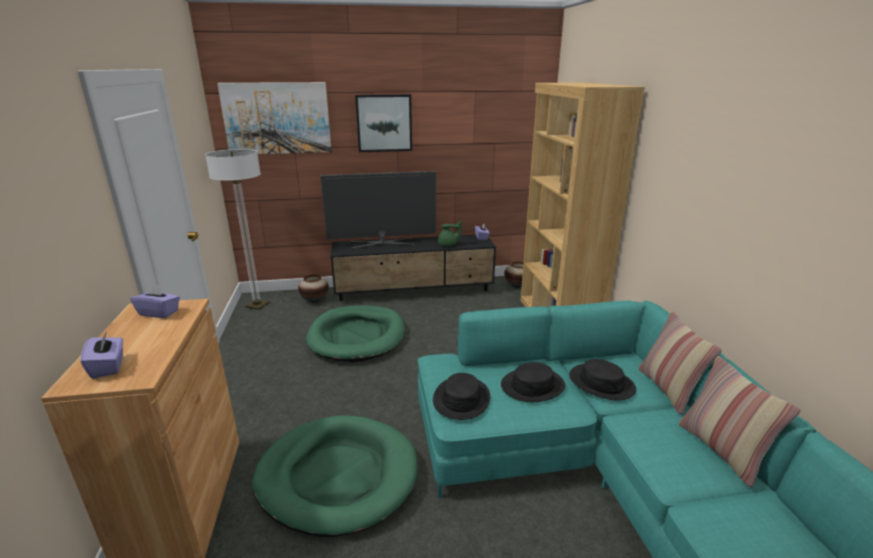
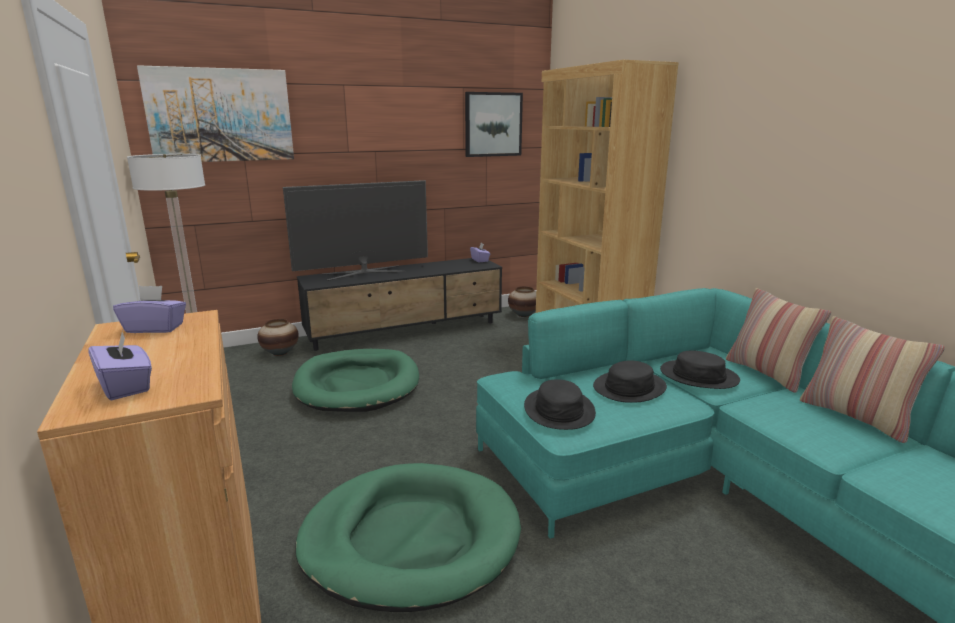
camera: 15 degrees left, 5 degrees down
(384, 123) = (359, 123): picture -> picture (493, 124)
(448, 245) = (446, 269): green teapot -> none

